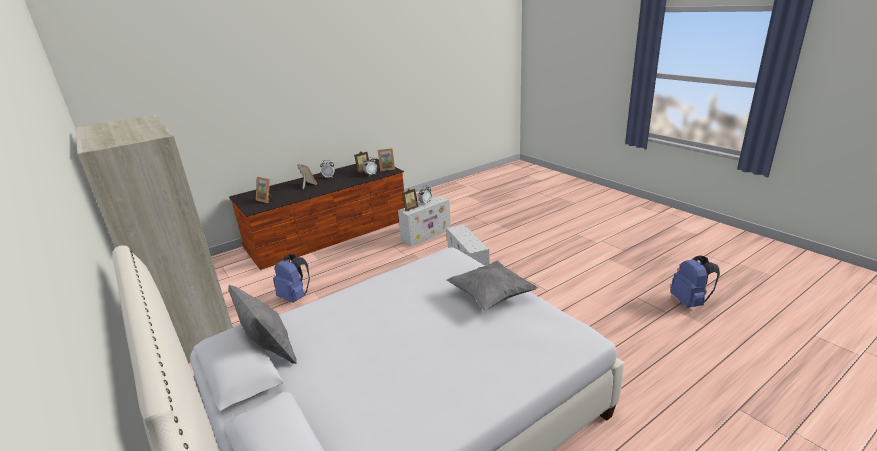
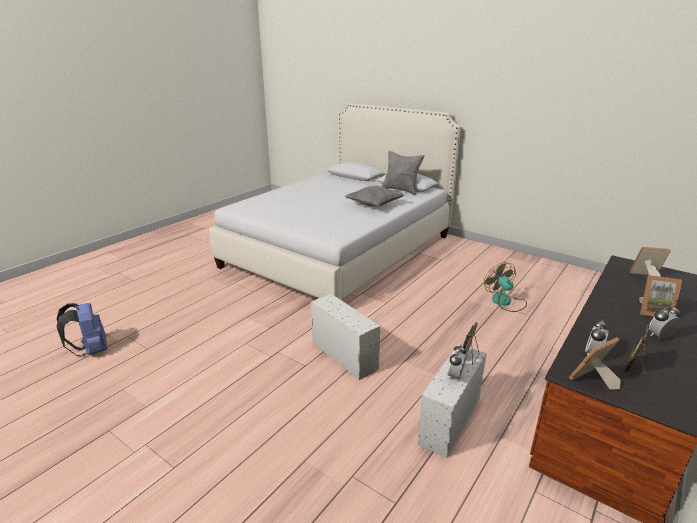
camera: 160 degrees right, 0 degrees up
(192, 328) = (548, 271): beige wardrobe -> none
(295, 297) = (505, 302): blue backpack -> fan
(491, 296) = (289, 217): grey pillow -> grey pillow (374, 205)

